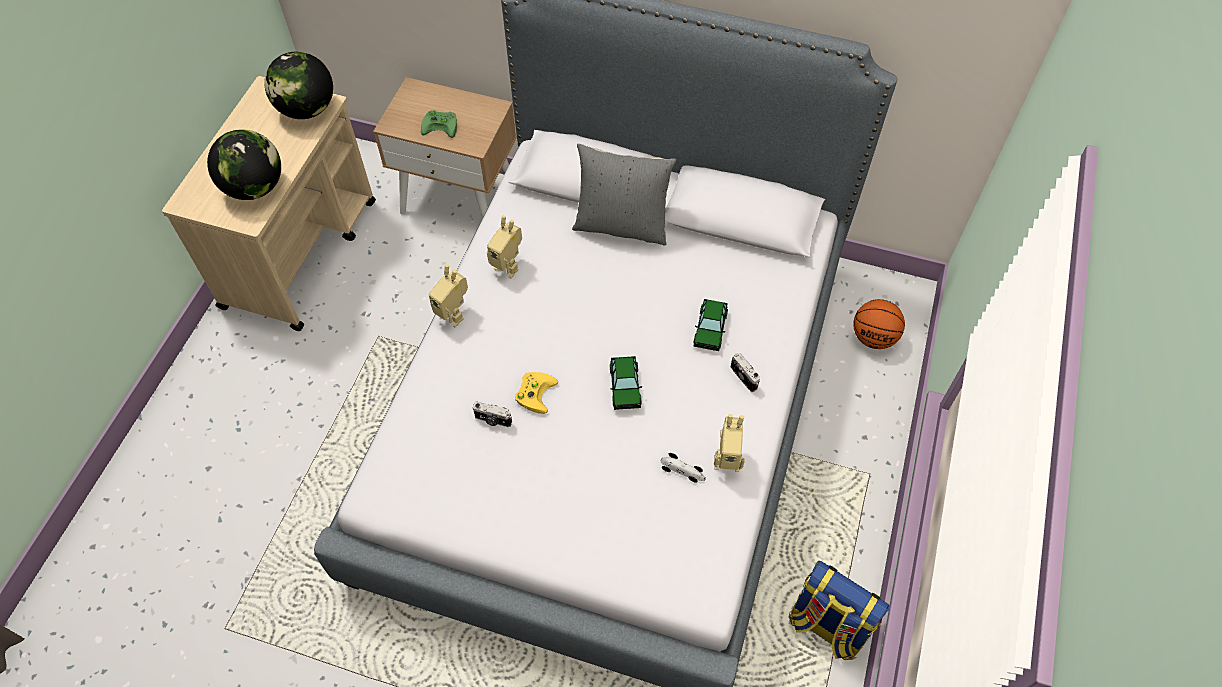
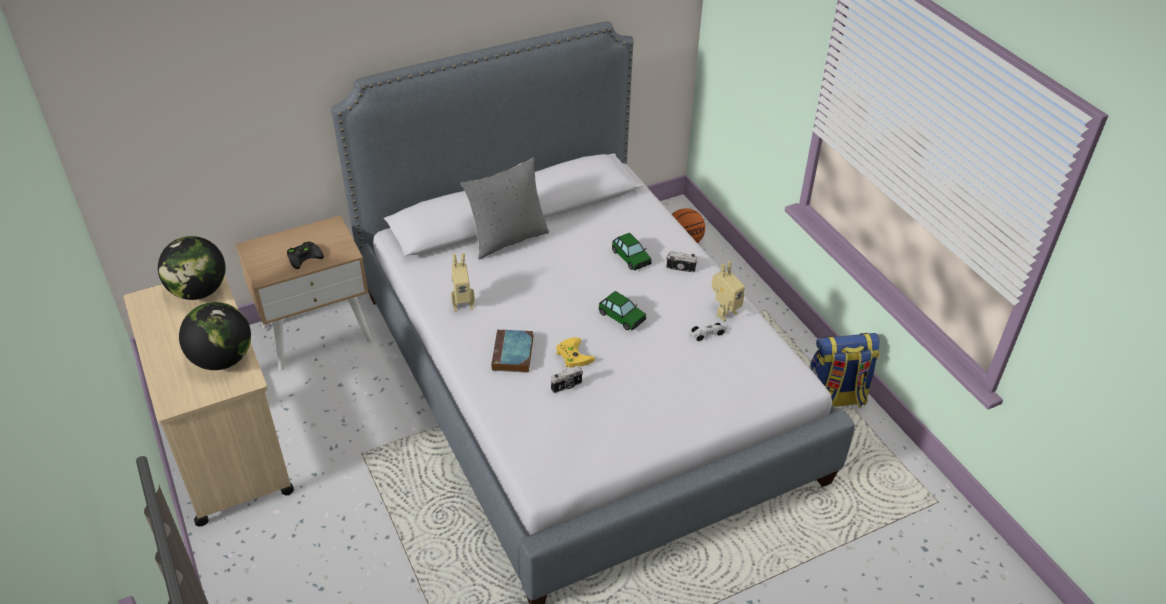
camera: 45 degrees left, 15 degrees down
(441, 125) = (305, 255): green game controller -> black game controller
(454, 314) = (461, 351): toy robot -> none
(489, 351) = (513, 355): none -> book

